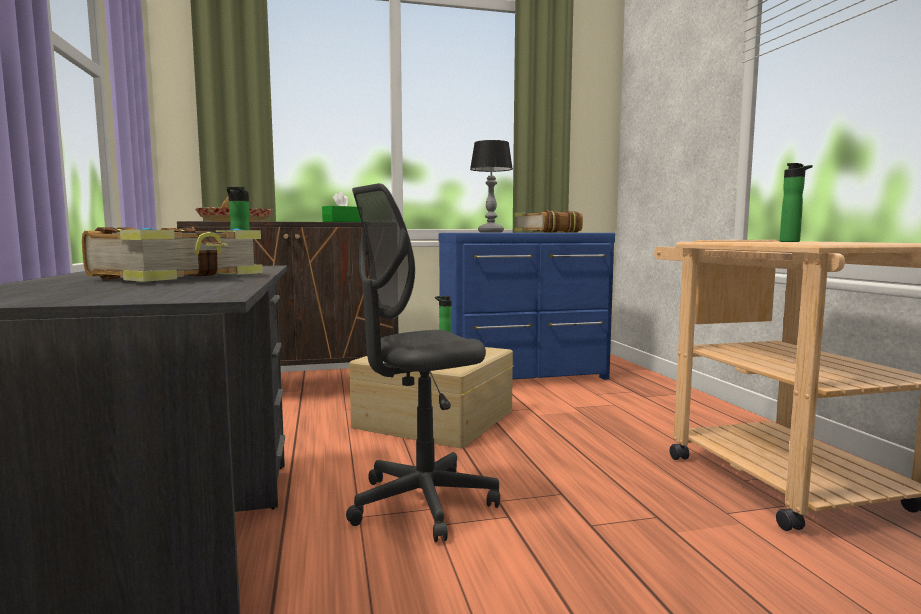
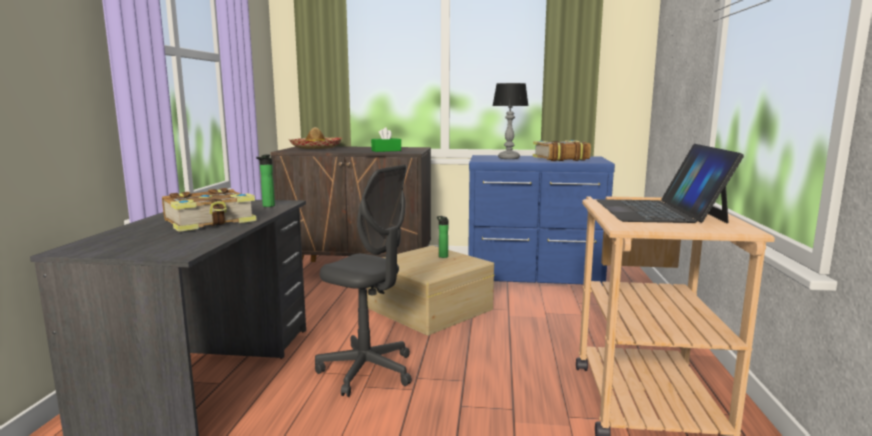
camera: 20 degrees right, 5 degrees up
(422, 504) = (367, 371): grey office chair -> grey office chair turned 135 degrees counterclockwise
(792, 241) = (659, 211): bottle -> laptop

